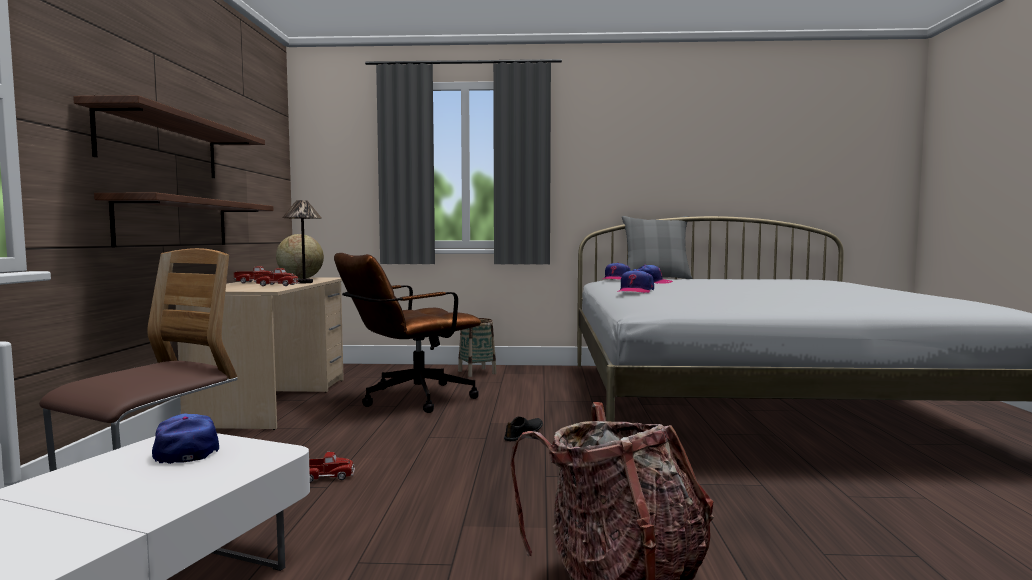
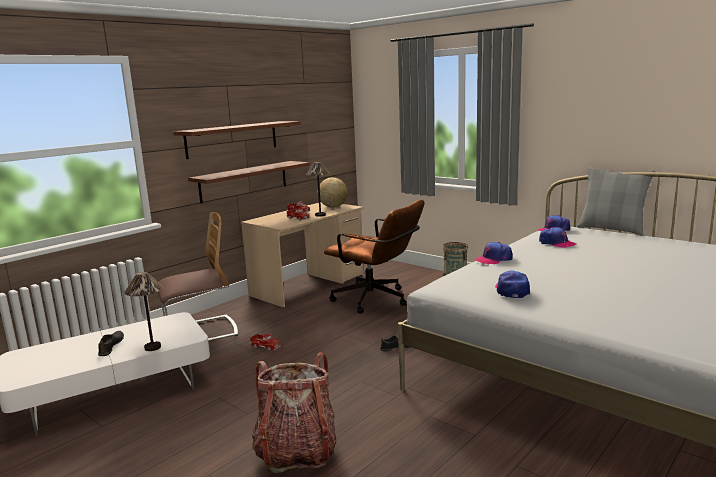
camera: 40 degrees right, 10 degrees up
(80, 508) = (111, 346): none -> black shoe
(185, 450) = (171, 326): cap -> cap (512, 290)
(207, 484) = (152, 347): none -> table lamp
(408, 399) = (376, 301): brown office chair -> brown office chair turned 150 degrees counterclockwise

